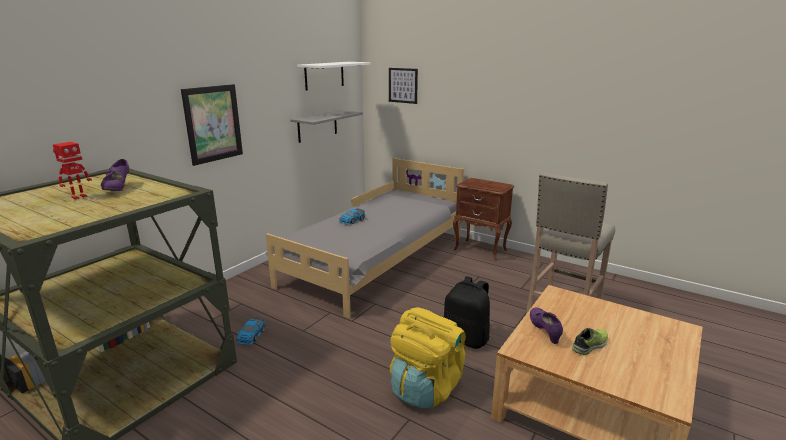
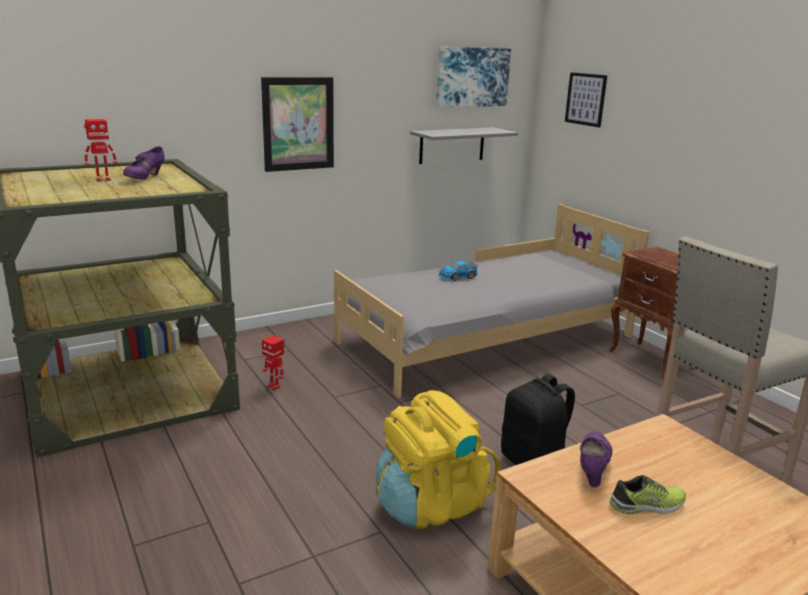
camera: 25 degrees right, 0 degrees up
(251, 335) = (274, 386): toy car -> toy robot
(324, 75) = (472, 77): white shelf -> picture

